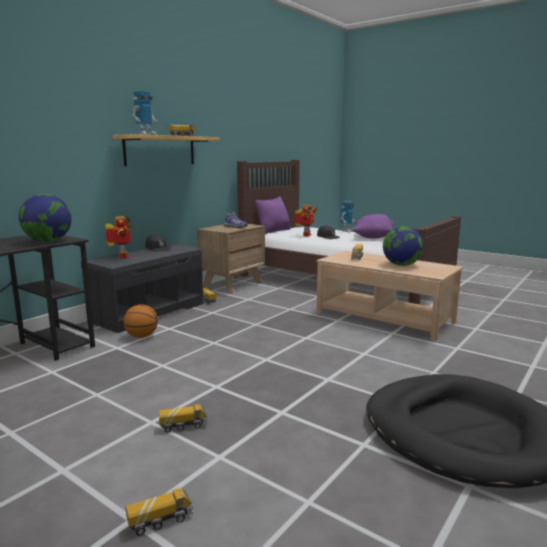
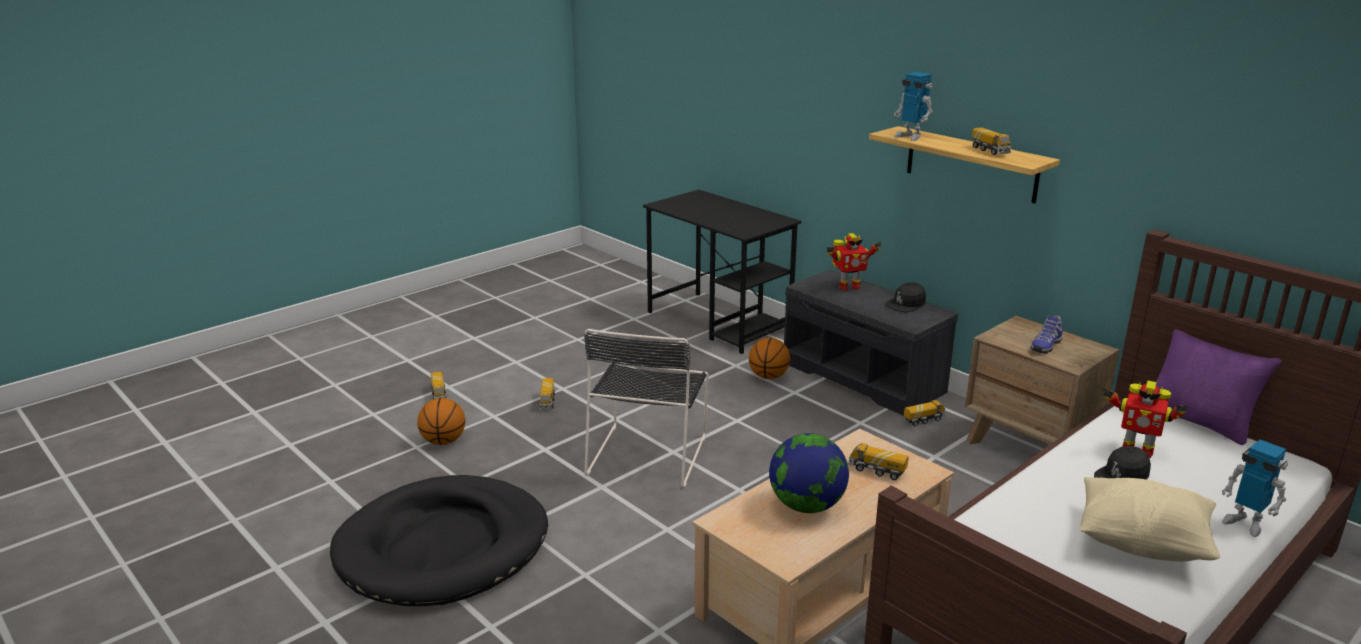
camera: 100 degrees right, 10 degrees up
(48, 241) = (736, 226): globe -> none
(271, 367) = (648, 453): none -> black chair
(288, 482) = (443, 441): none -> basketball
(372, 237) = (1142, 543): purple pillow -> beige pillow

